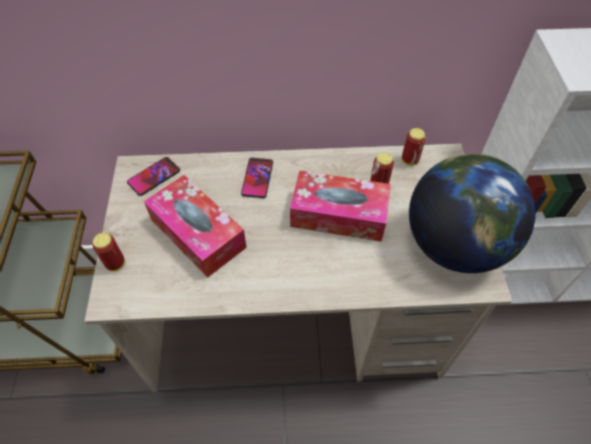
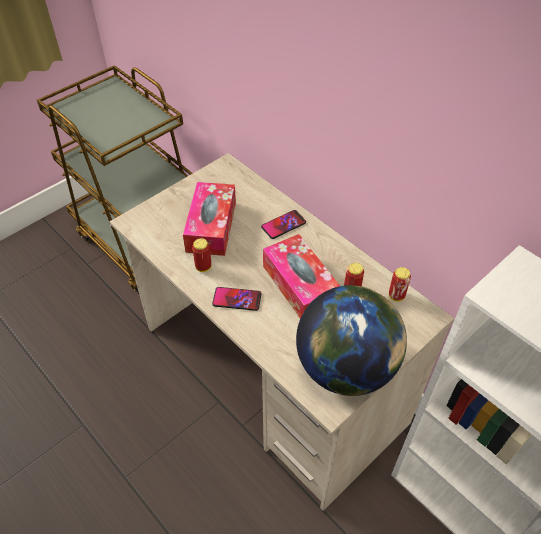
camera: 50 degrees right, 5 degrees down
(115, 263) = (155, 206): can -> can (203, 267)
(154, 176) = (230, 178): phone -> phone (237, 299)

